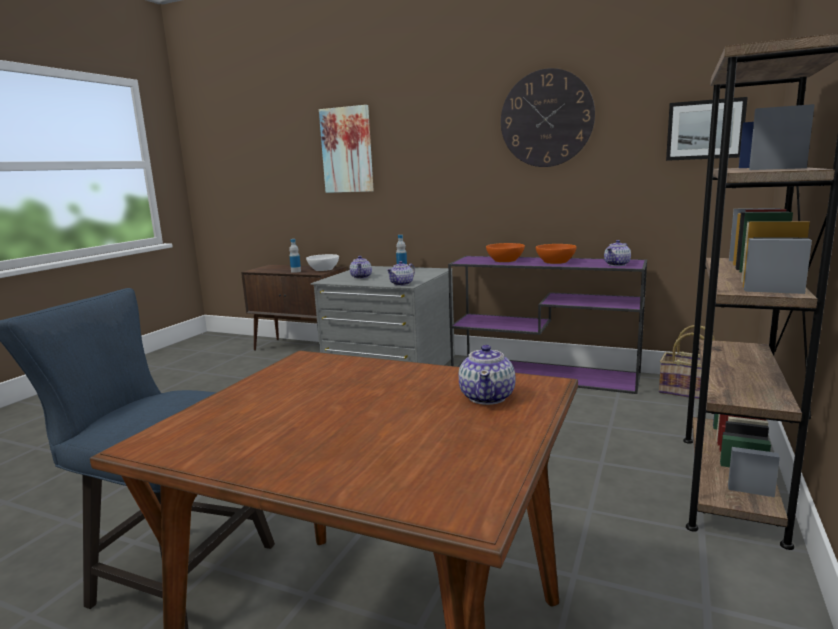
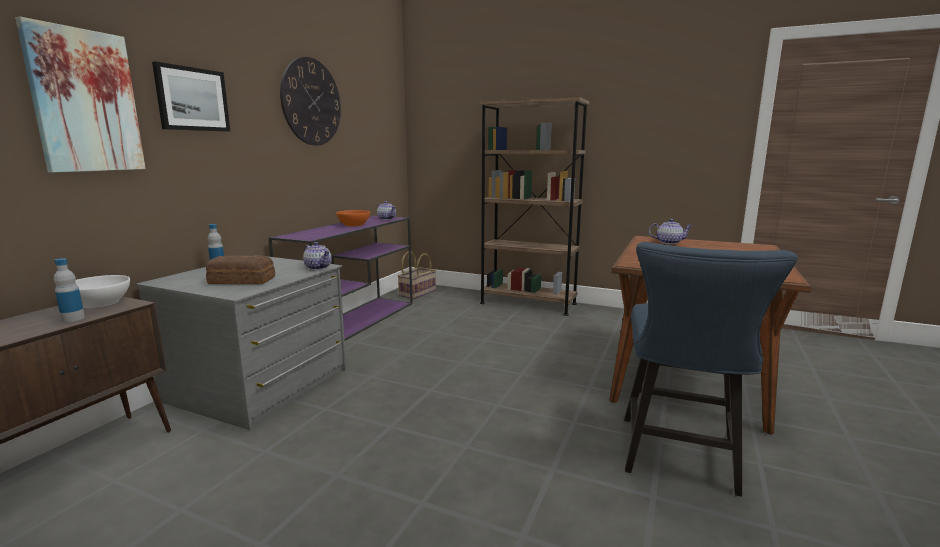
camera: 90 degrees left, 0 degrees up
(361, 277) = (241, 280): teapot -> bread
(505, 260) = (323, 231): orange bowl -> none
(705, 130) = (384, 126): picture -> picture (192, 99)

